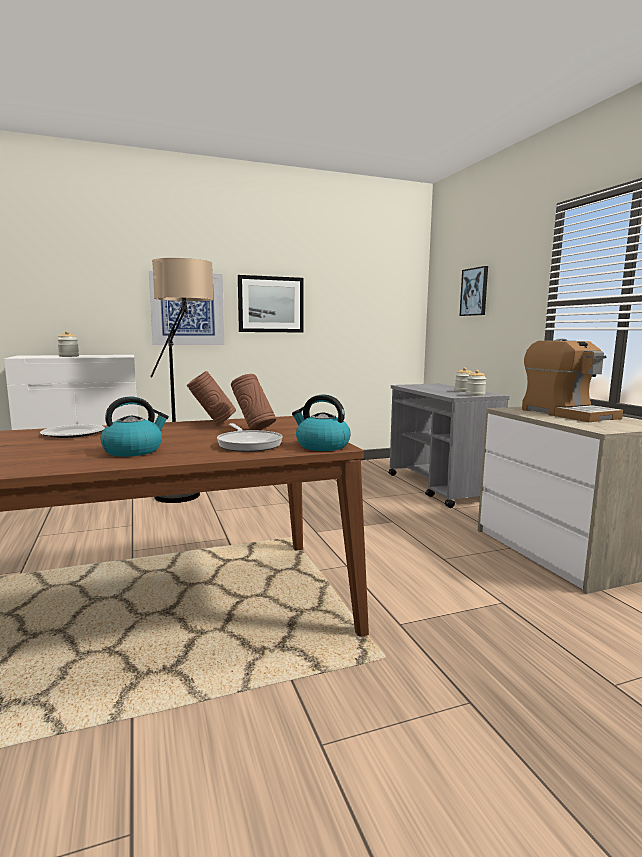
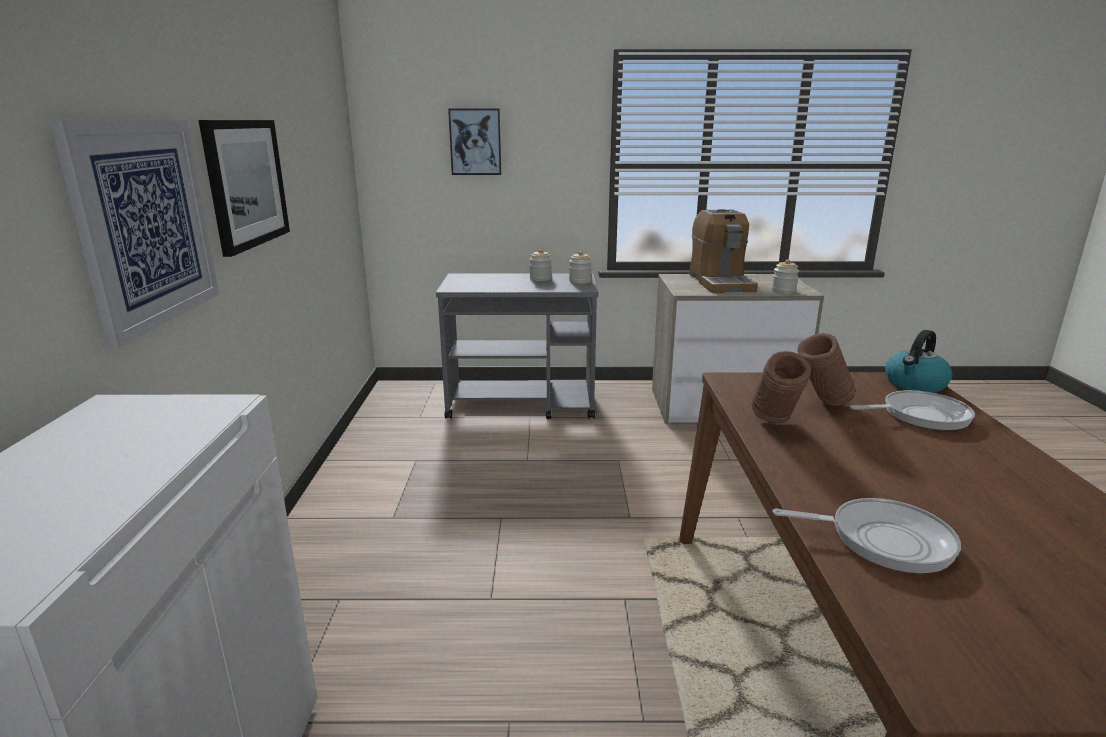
camera: 70 degrees left, 10 degrees up
(69, 356) = (94, 483): jar -> jar (783, 291)
(74, 433) = (883, 540): plate -> frying pan
(134, 451) = (998, 484): kettle -> none
(185, 500) = (404, 632): floor lamp -> none
(567, 414) = (720, 282): coffee machine -> coffee machine turned 90 degrees clockwise

